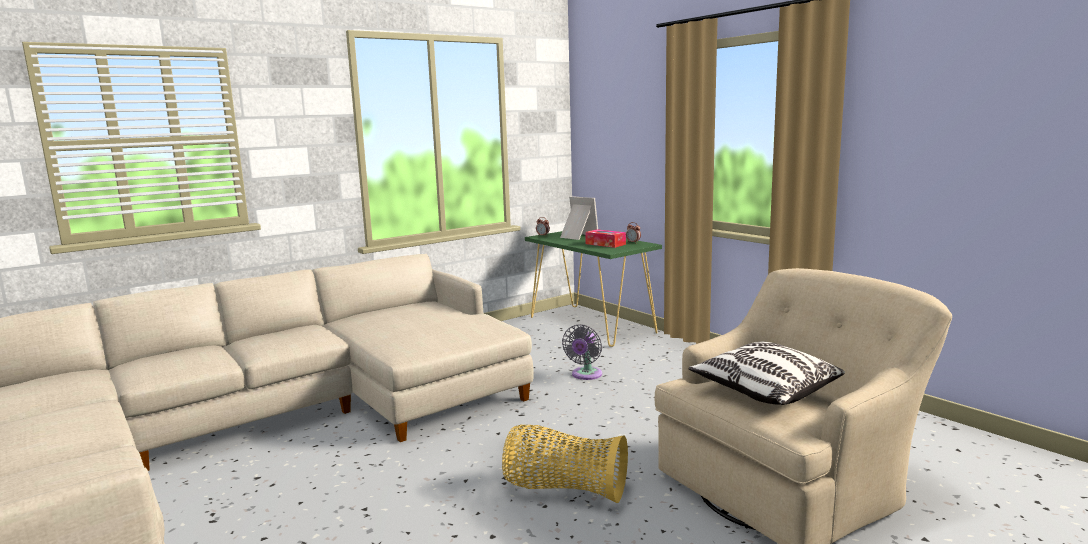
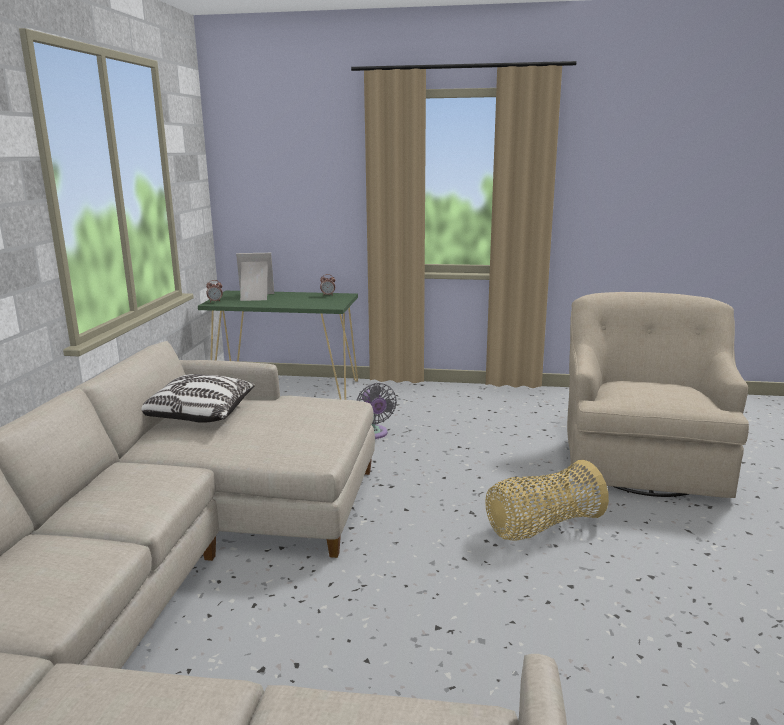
camera: 45 degrees left, 5 degrees up
(605, 244) = (307, 300): tissue box -> none
(764, 391) = (656, 391): pillow -> pillow (198, 414)

